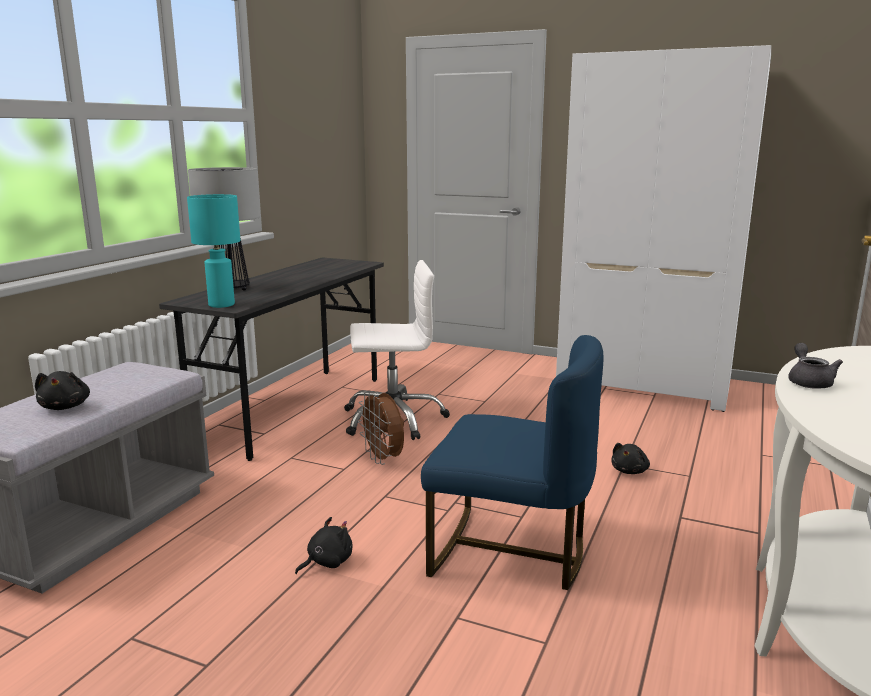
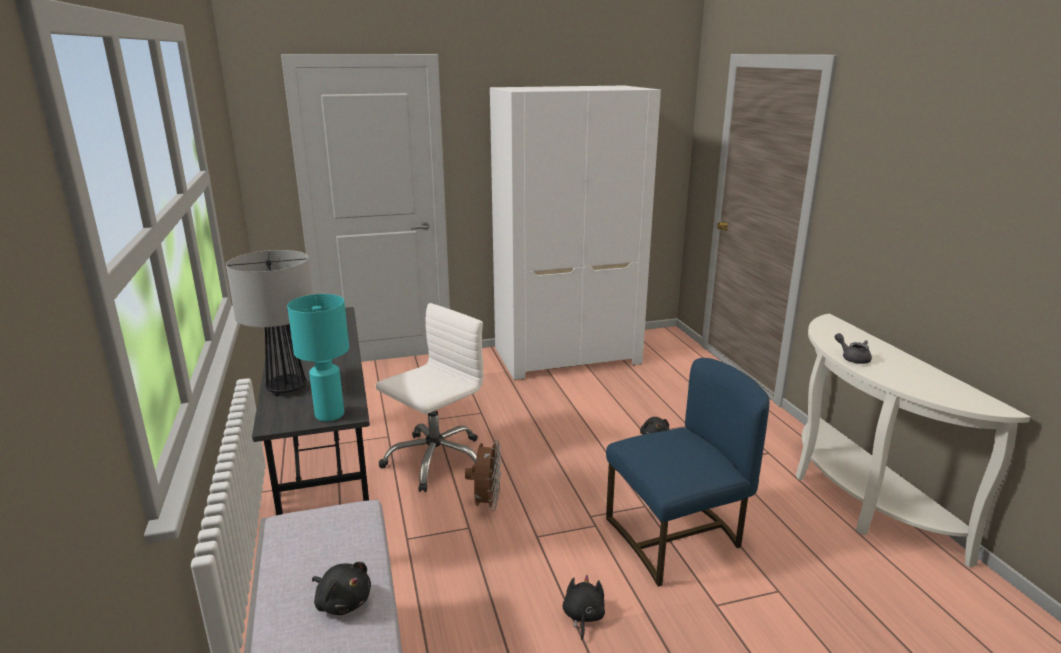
camera: 40 degrees left, 5 degrees up
(384, 459) = (486, 503): brown fan -> brown fan turned 105 degrees counterclockwise

